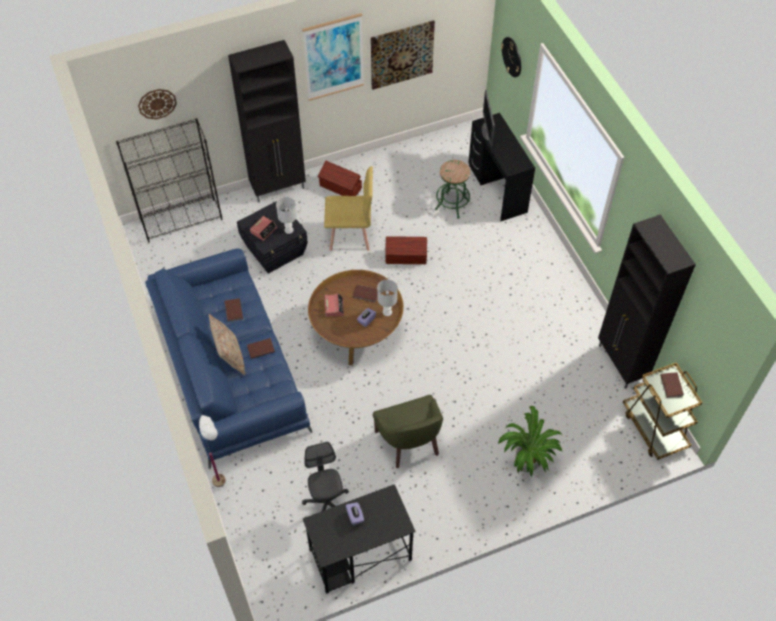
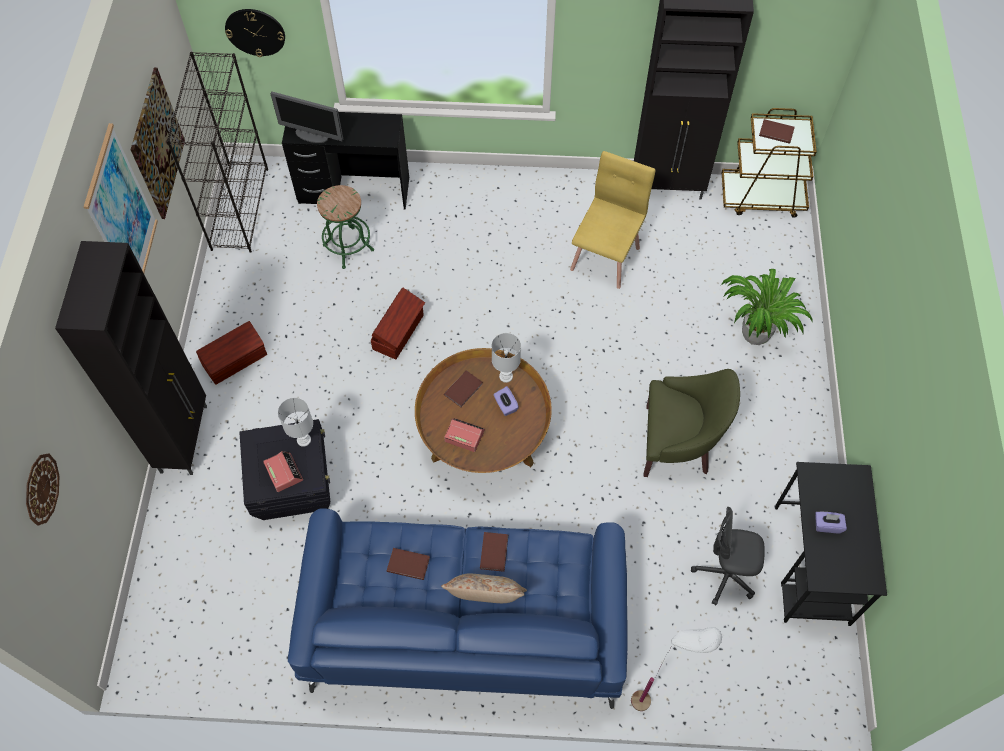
camera: 65 degrees left, 5 degrees up
(182, 220) = (156, 593): black bookcase -> black bookcase (239, 208)
(350, 235) = (325, 382): yellow chair -> yellow chair (606, 258)

